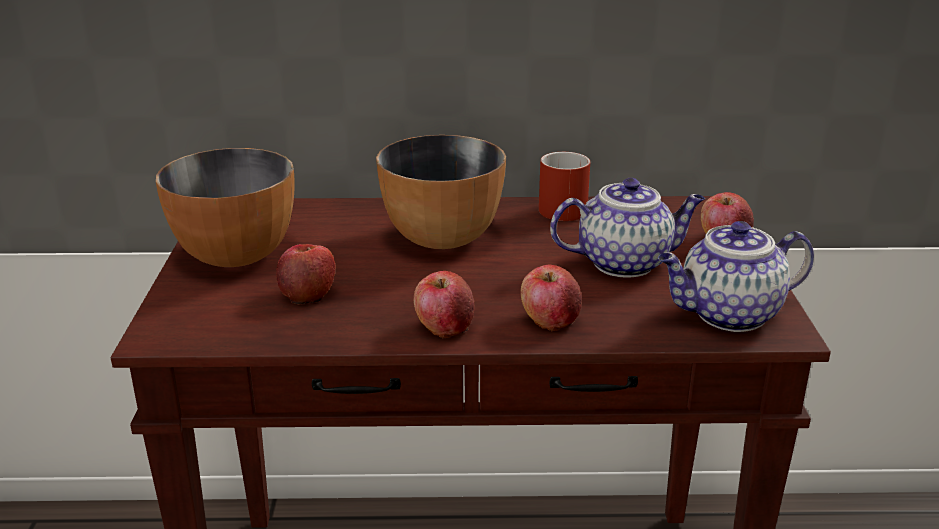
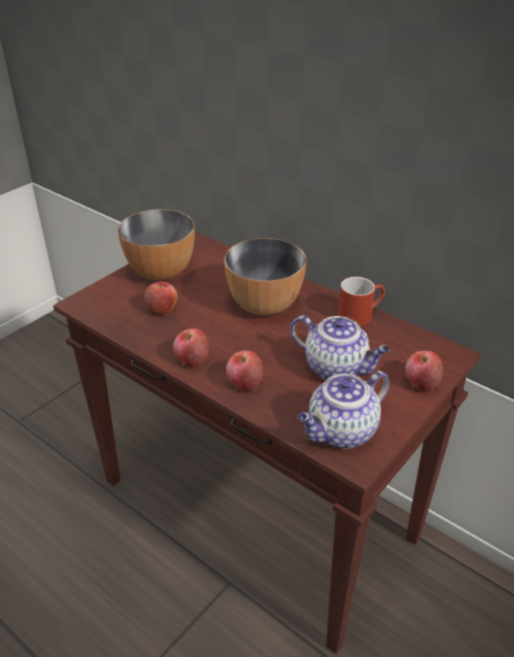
camera: 40 degrees right, 10 degrees up
(728, 315) = (341, 432): teapot -> teapot turned 60 degrees counterclockwise

